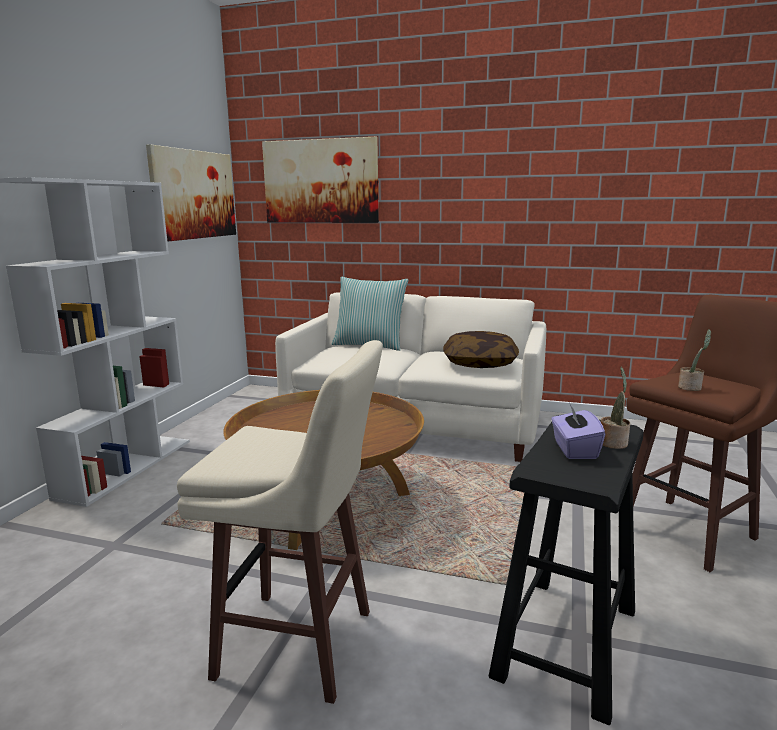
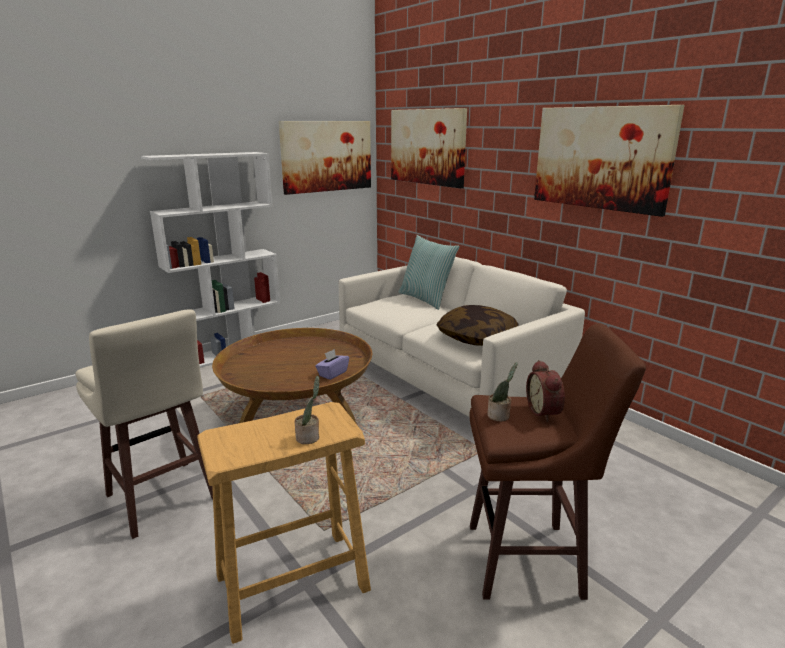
camera: 35 degrees right, 5 degrees up
(544, 178) = (601, 158): none -> picture
(566, 643) = (291, 582): black stool -> beige stool
(574, 450) = (272, 431): purple tissue box -> purple tissue box (332, 373)
(706, 378) = (545, 412): none -> alarm clock

